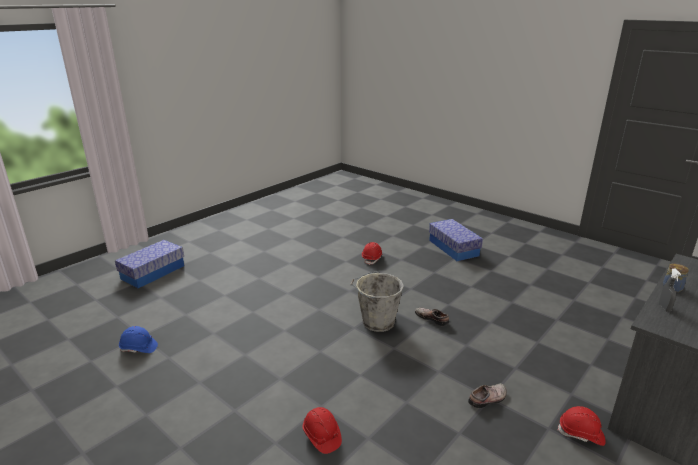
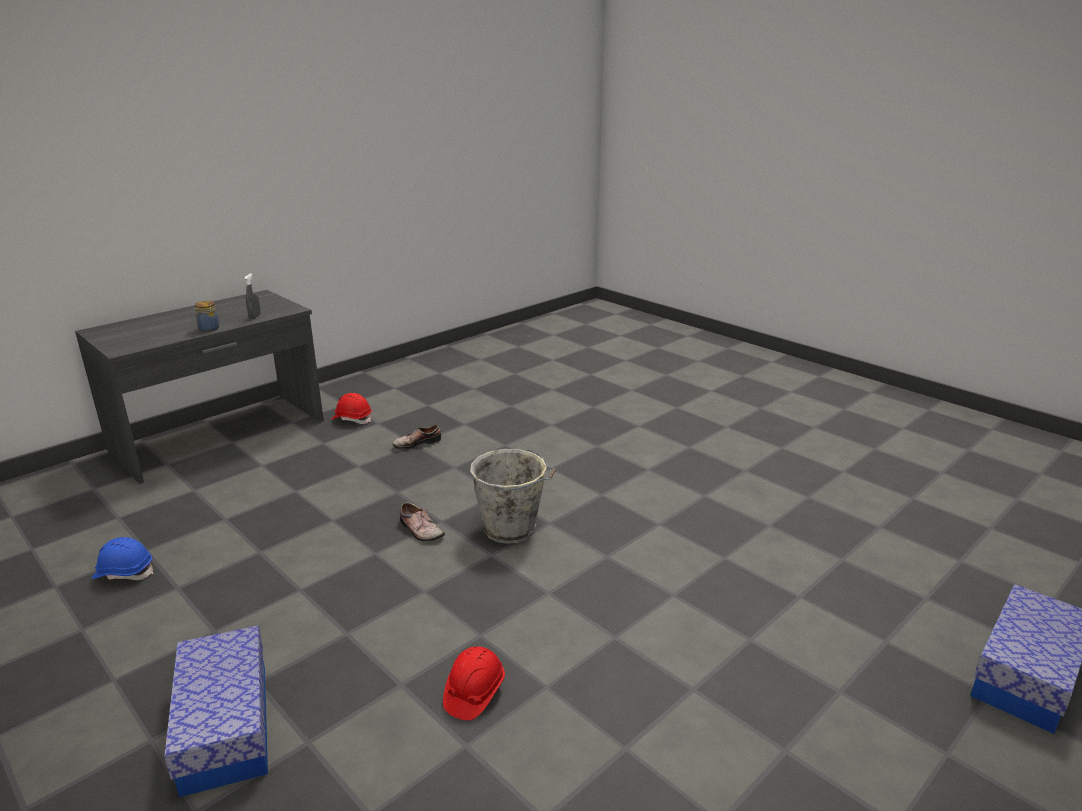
camera: 175 degrees left, 0 degrees up
(138, 348) = (863, 510): blue hard hat -> blue hard hat (124, 573)
(321, 436) = (595, 427): red hard hat -> none

